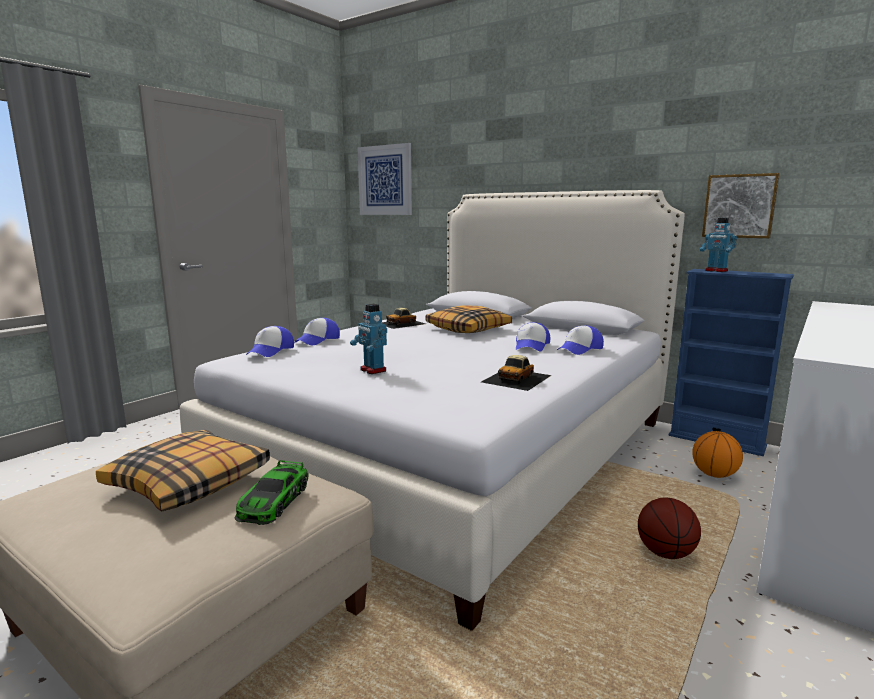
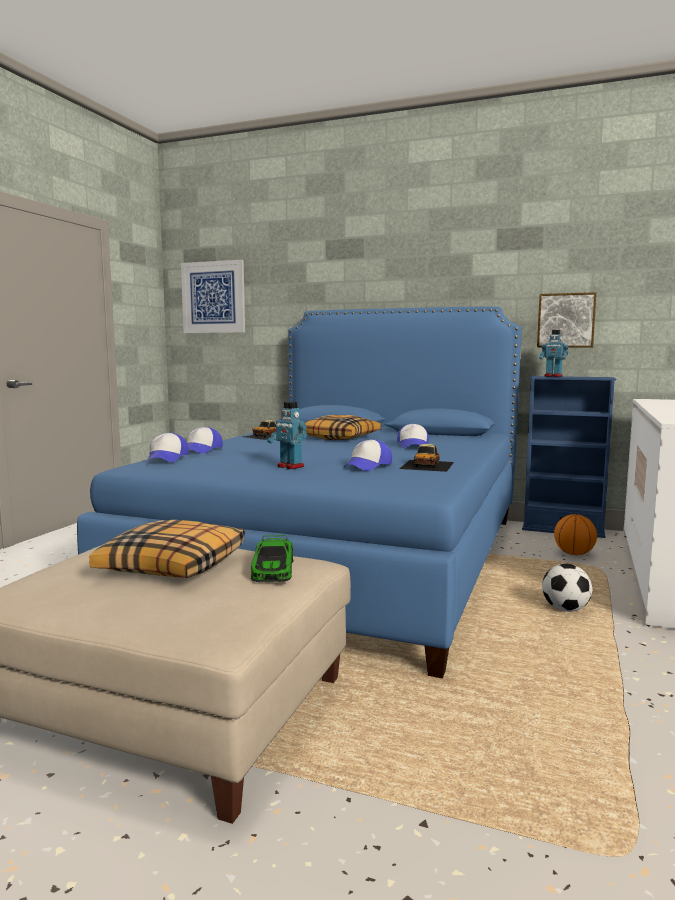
camera: 15 degrees left, 5 degrees down
(458, 452) = (342, 558): white bed -> blue bed
(580, 349) = (457, 446): cap -> cap (367, 466)
(665, 553) = (565, 609): basketball -> football

